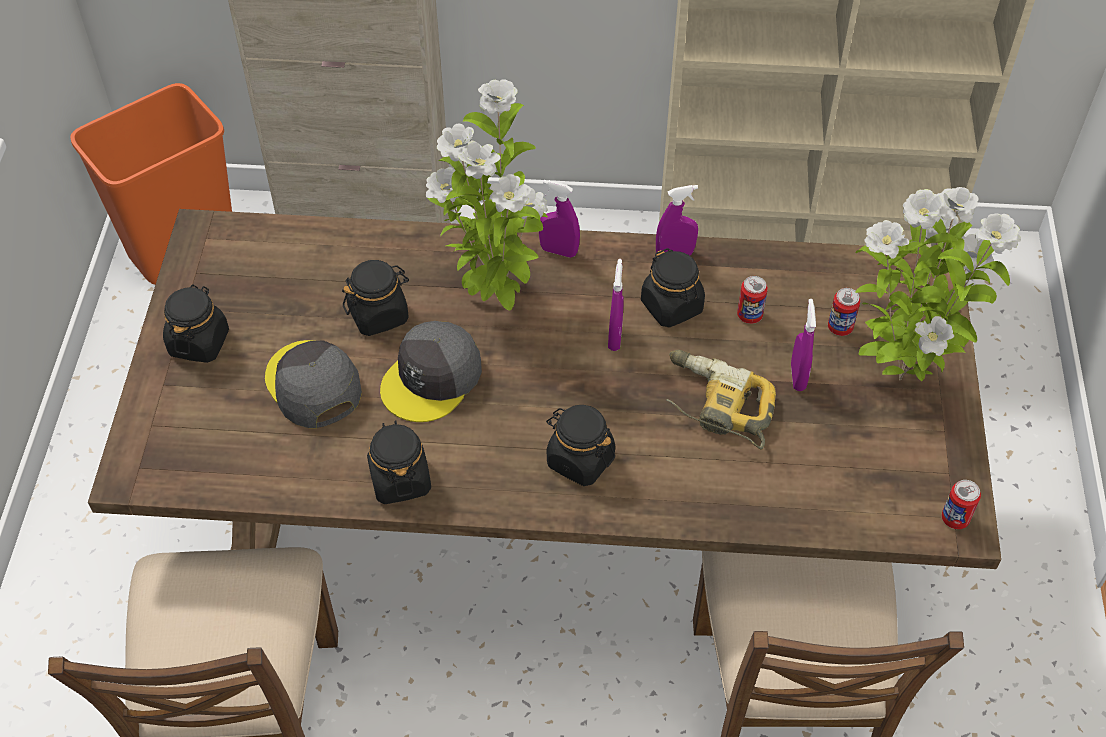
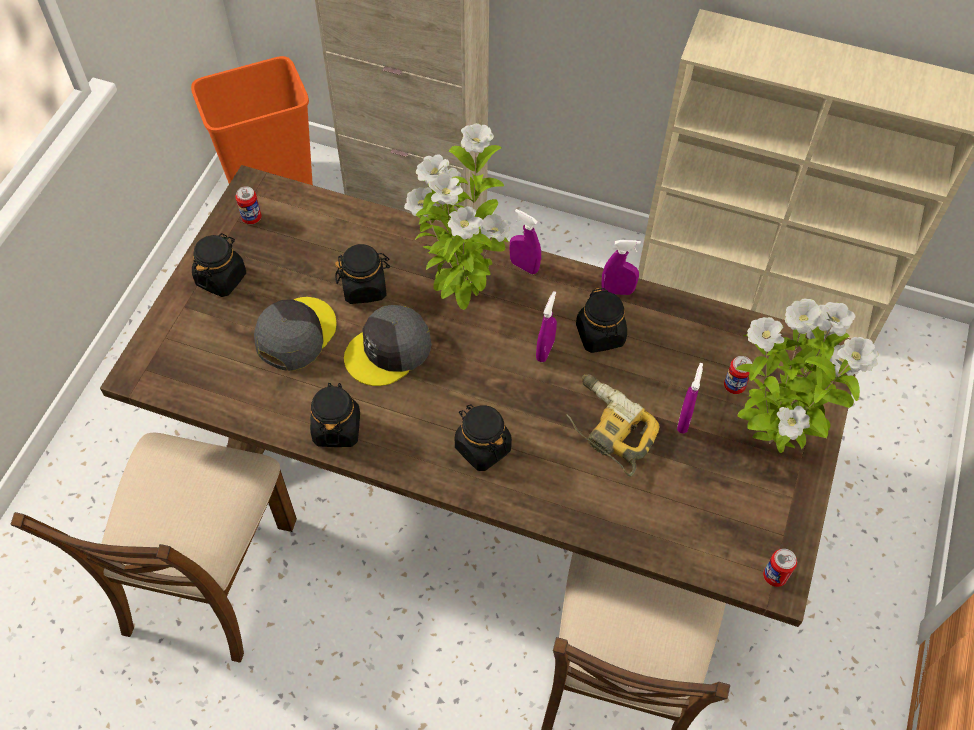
camera: 15 degrees right, 5 degrees up
(312, 385) = (295, 334): grey cap -> grey cap turned 45 degrees clockwise
(749, 315) = (661, 358): can -> can (251, 218)

